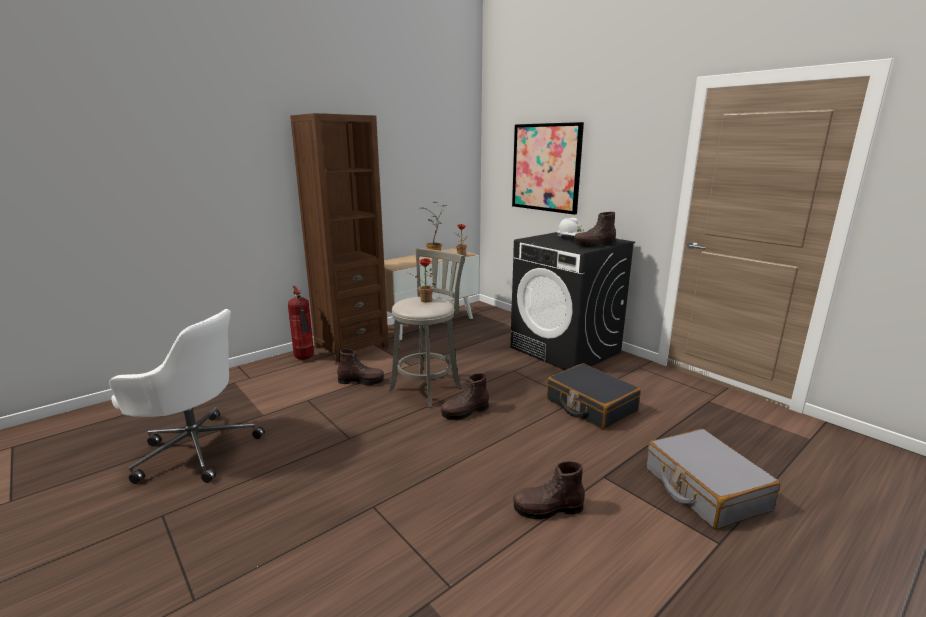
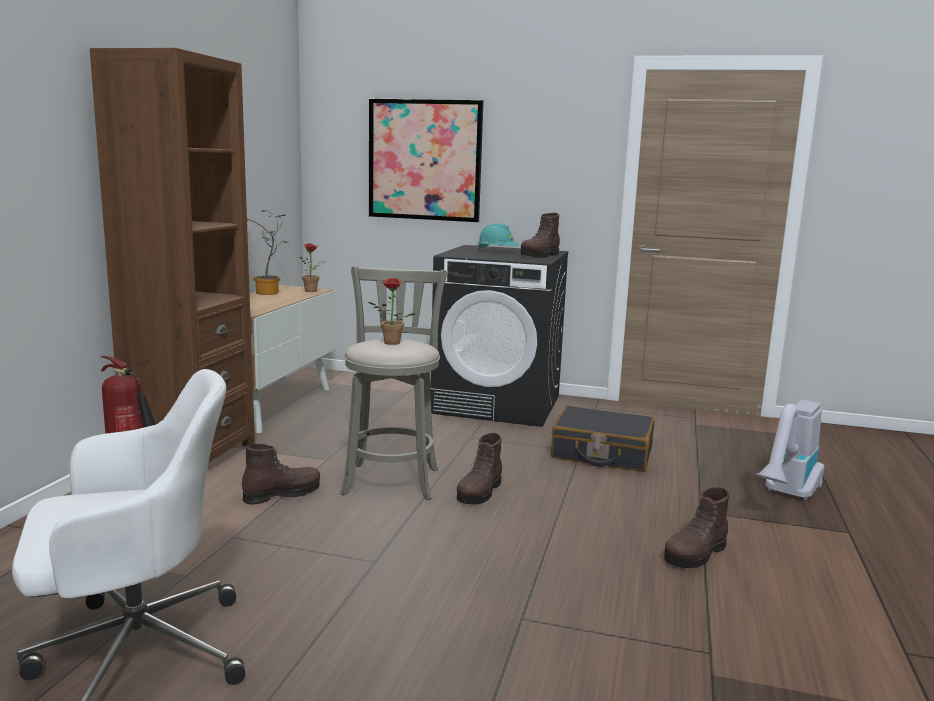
camera: 35 degrees left, 5 degrees down
(570, 239) = (497, 252): white hard hat -> turquoise hard hat
(704, 489) = (787, 496): grey suitcase -> vacuum cleaner

